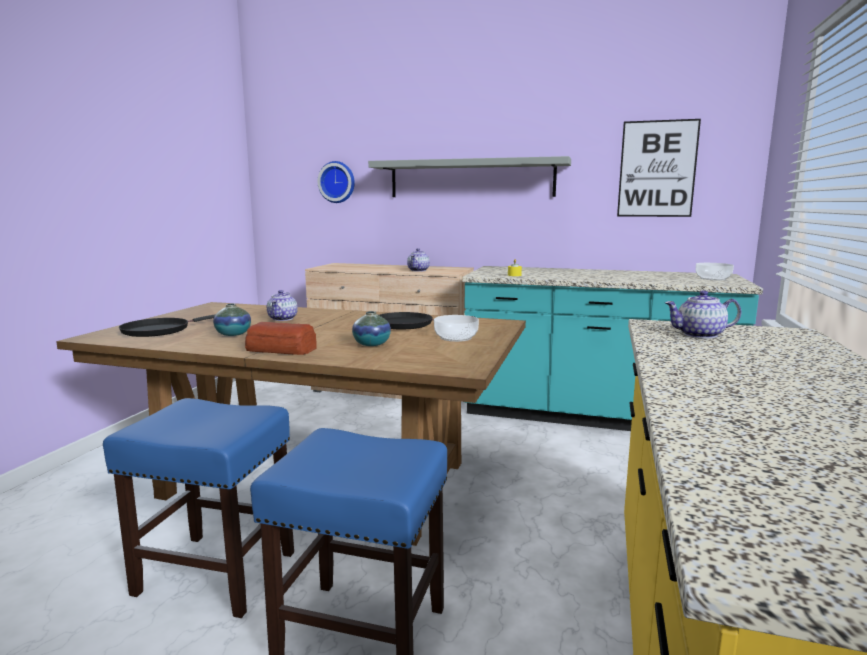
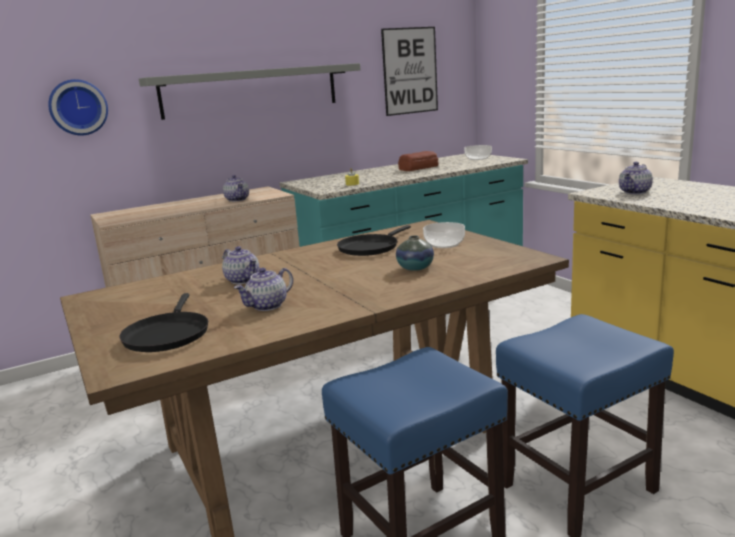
camera: 45 degrees left, 5 degrees up
(233, 334) = (267, 306): vase -> teapot
(281, 349) = (371, 297): bread -> bread (418, 168)

